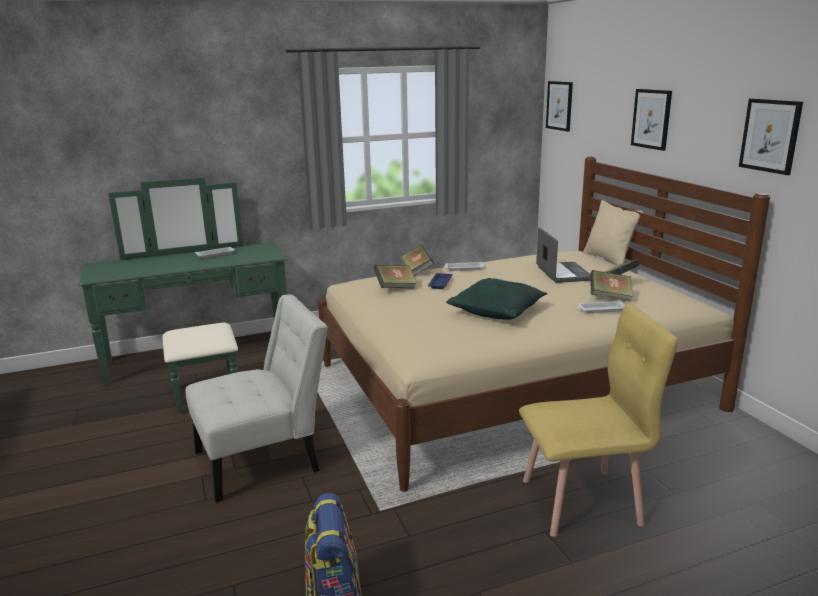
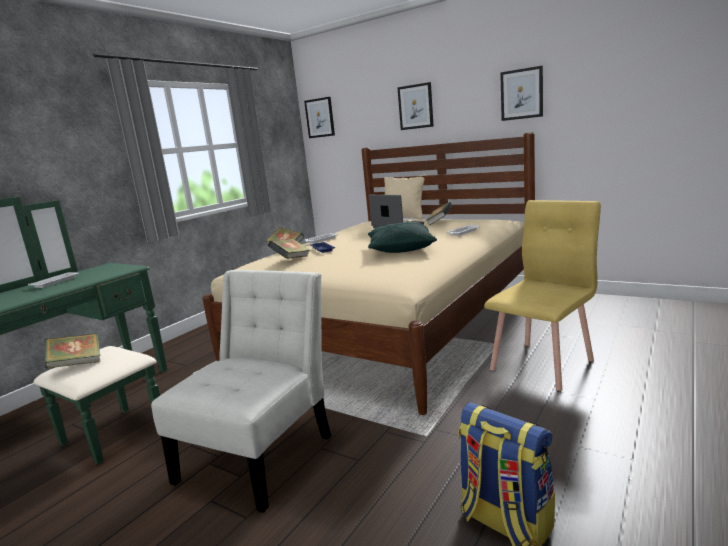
camera: 35 degrees left, 5 degrees down
(610, 298) = (454, 228): book -> book (77, 364)

